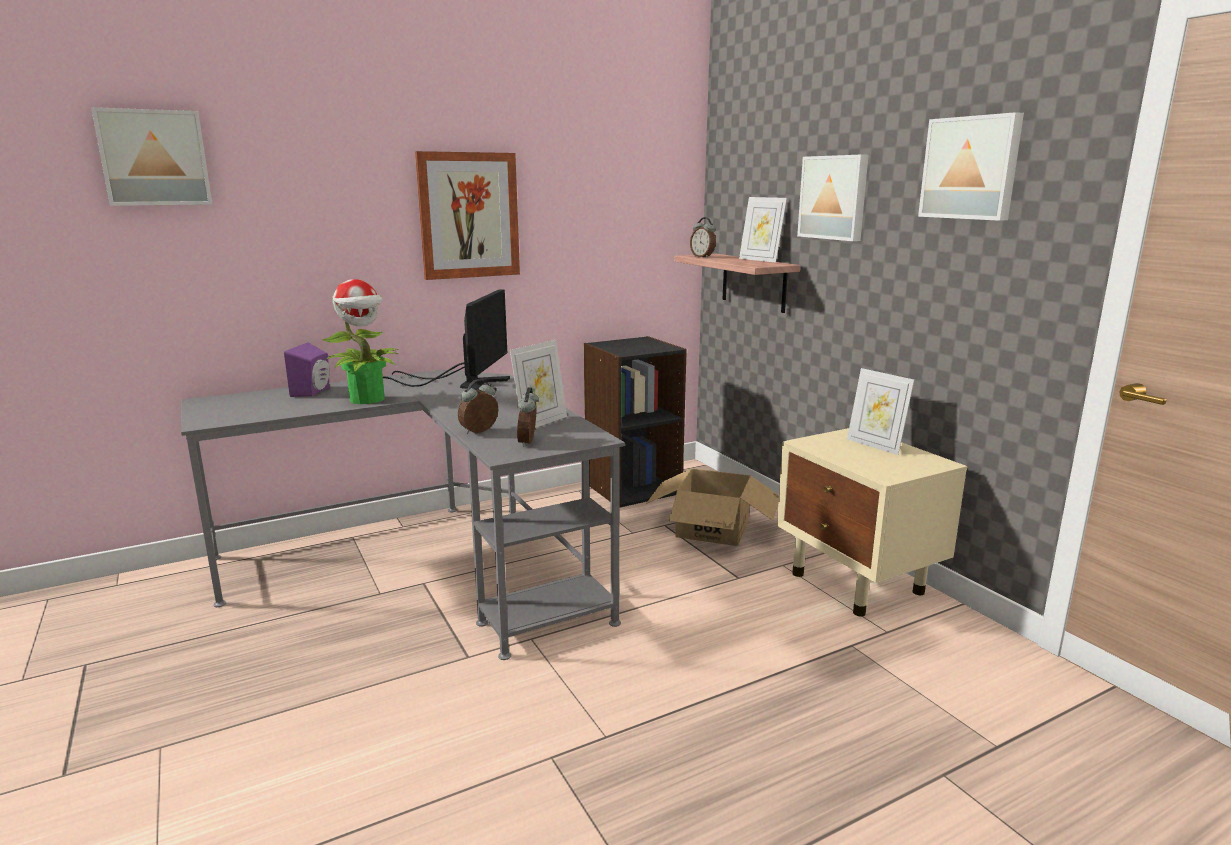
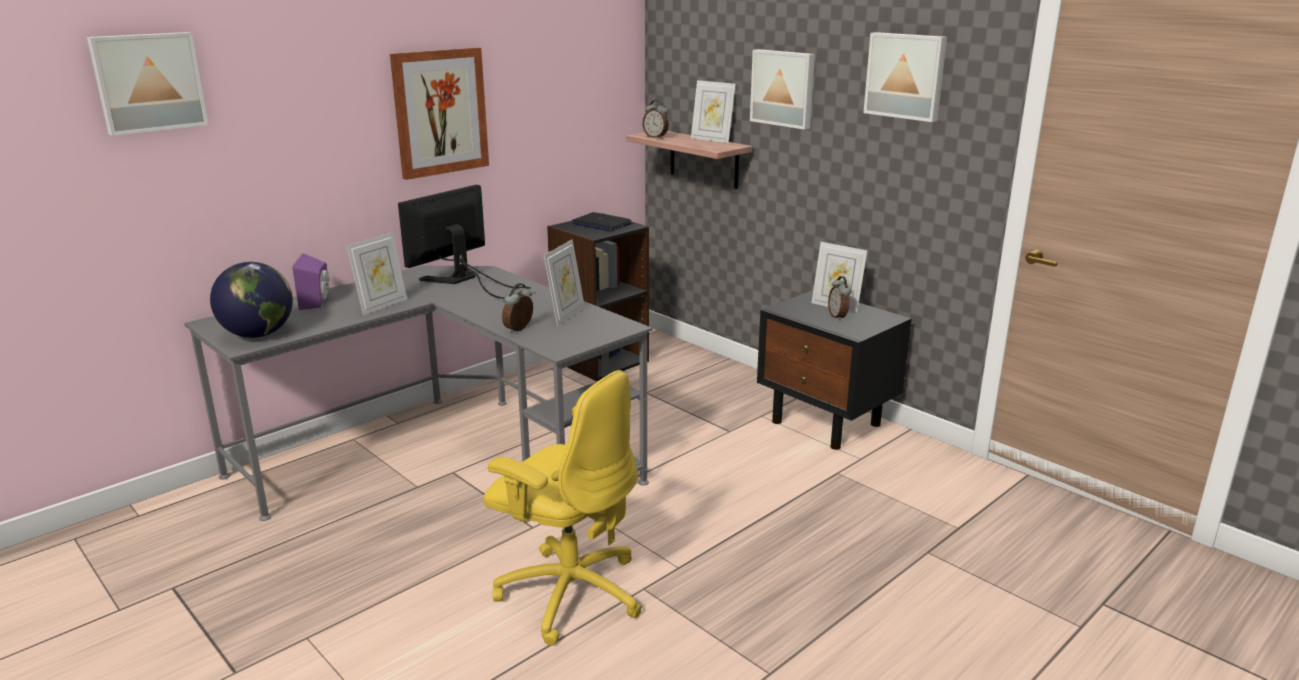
camera: 15 degrees left, 5 degrees up
(230, 414) = (258, 334): none -> globe
(368, 399) = (381, 306): potted plant -> picture frame
(464, 745) = (569, 592): none -> yellow office chair
(467, 384) = (463, 280): monitor -> monitor turned 135 degrees counterclockwise
(529, 442) = (571, 335): alarm clock -> alarm clock (838, 317)
(638, 344) = (601, 223): none -> laptop
(713, 528) = (690, 390): cardboard box -> none
(858, 584) = (827, 423): beige nightstand -> black nightstand

